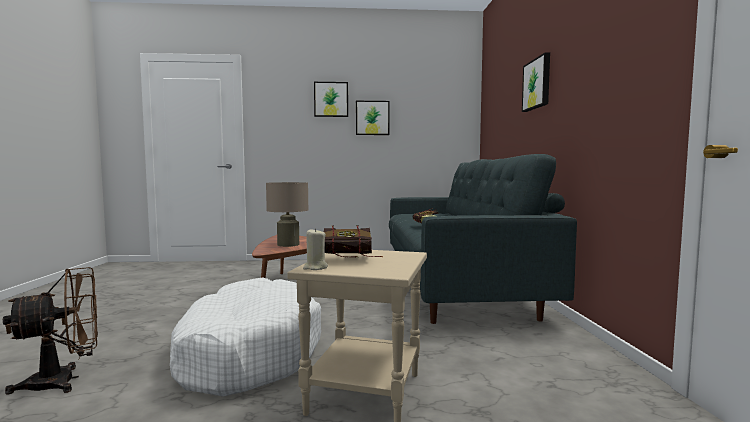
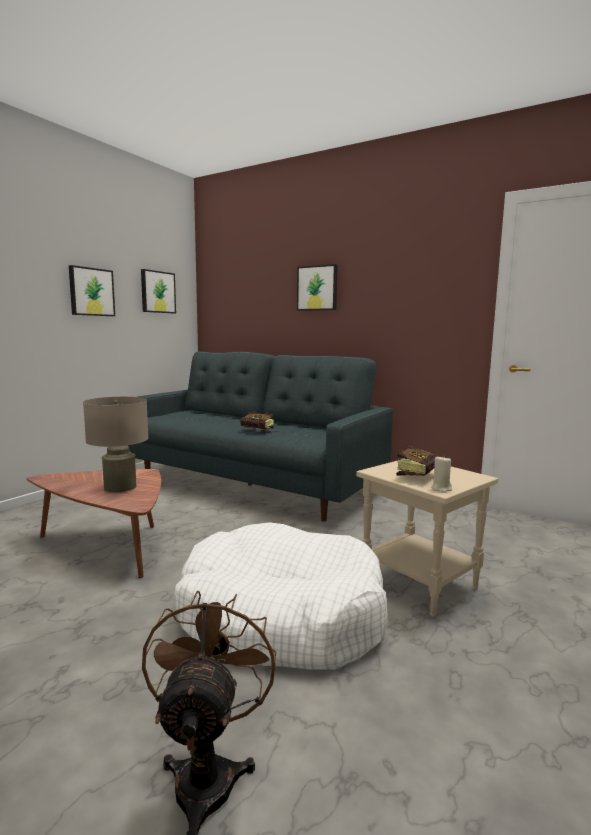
camera: 55 degrees left, 5 degrees up
(331, 99) = (33, 259): picture -> picture (157, 292)

